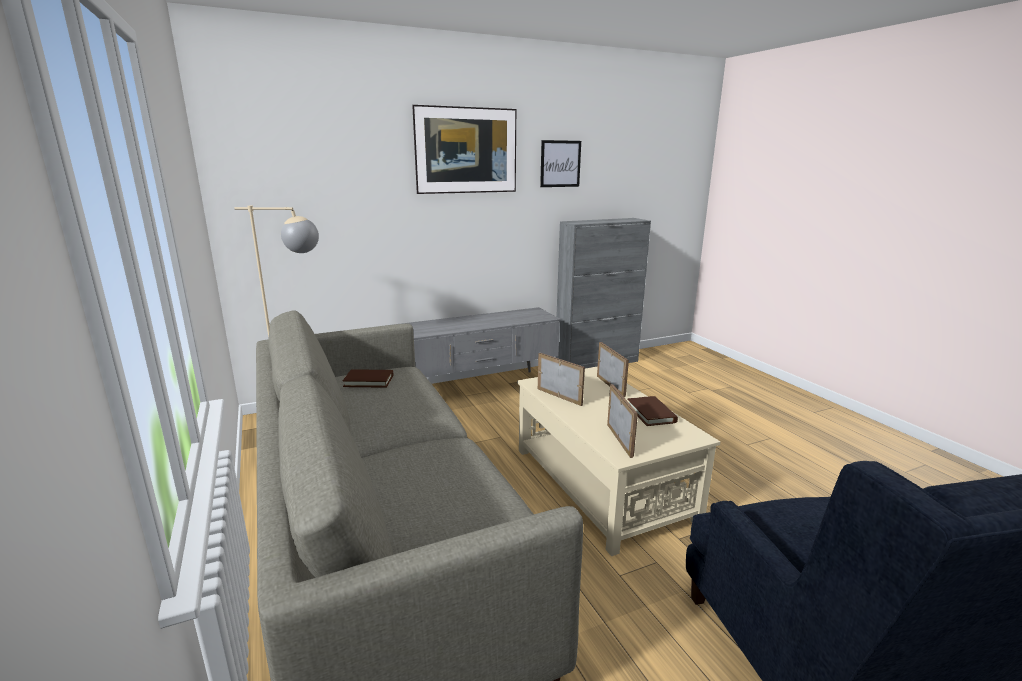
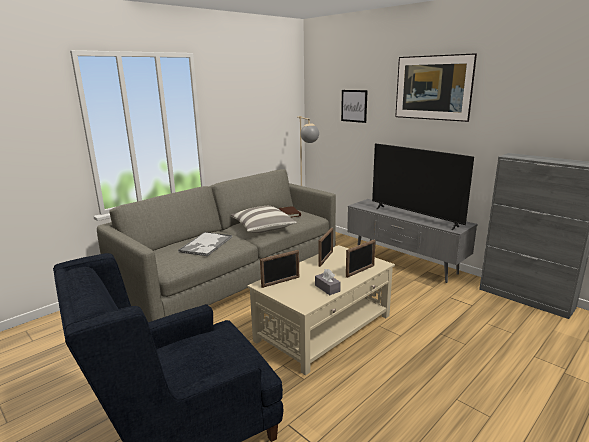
camera: 70 degrees right, 0 degrees up
(407, 412) = (263, 228): none -> pillow
(436, 479) = (205, 245): none -> tray
(490, 321) = (415, 217): none -> television
(560, 164) = (518, 100): picture -> picture (354, 106)
(651, 413) = (327, 288): brown book -> grey tissue box

